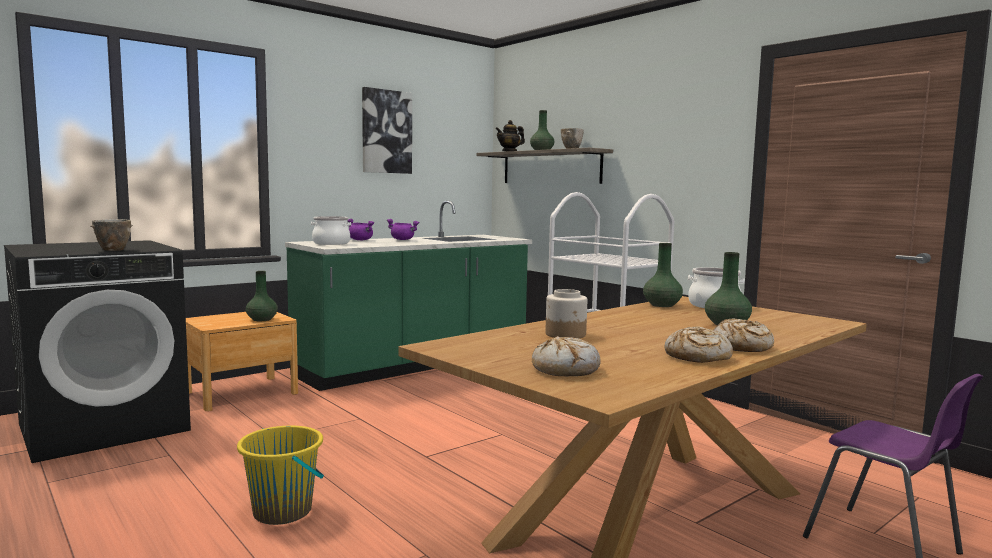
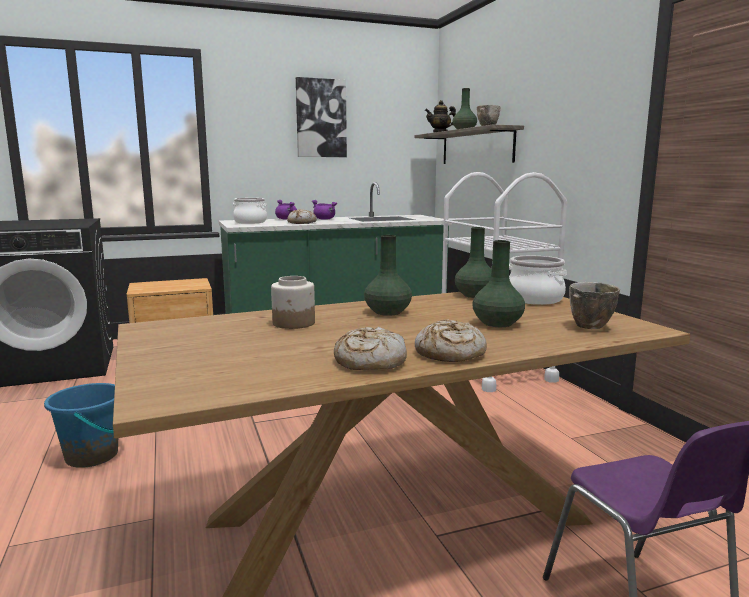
camera: 20 degrees right, 5 degrees up
(111, 250) = (35, 227): bowl -> bowl (588, 327)
(261, 319) = (184, 287): green vase -> green vase (387, 312)
(283, 511) = (92, 456): yellow bucket -> blue bucket
(566, 369) = (199, 363): bread -> bread (302, 223)

